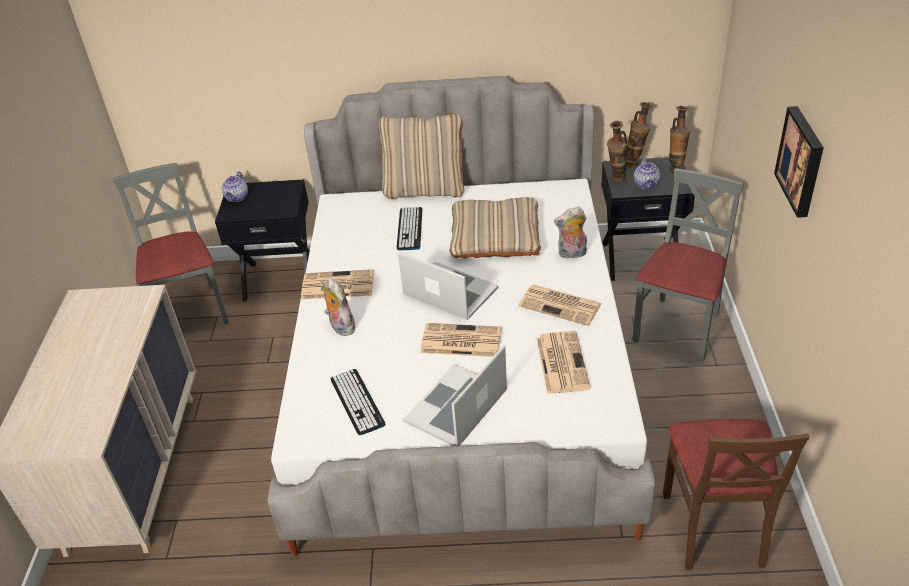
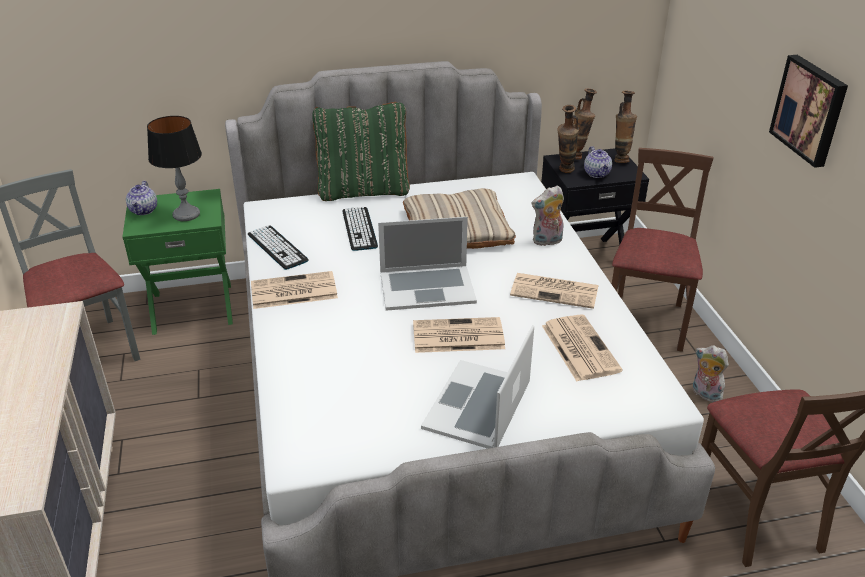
camera: 15 degrees left, 5 degrees down
(270, 204) = (186, 214): none -> table lamp
(280, 278) = (193, 307): black nightstand -> green nightstand
(340, 327) = (310, 334): plush toy -> plush toy (704, 394)
(357, 402) = (357, 412): keyboard -> keyboard (277, 247)
(425, 189) = (363, 191): beige pillow -> green pillow
(450, 291) = (427, 287): laptop -> laptop turned 150 degrees clockwise
(678, 328) = (646, 321): grey chair -> brown chair

